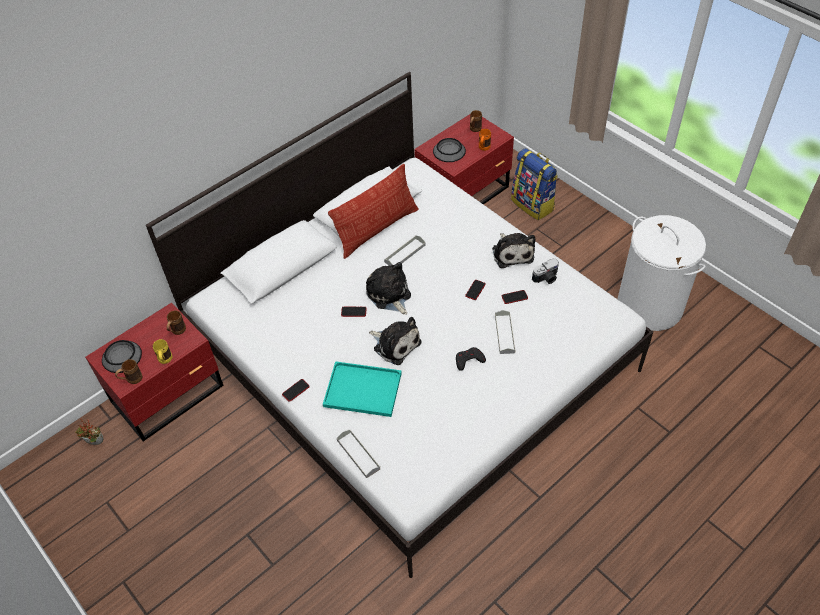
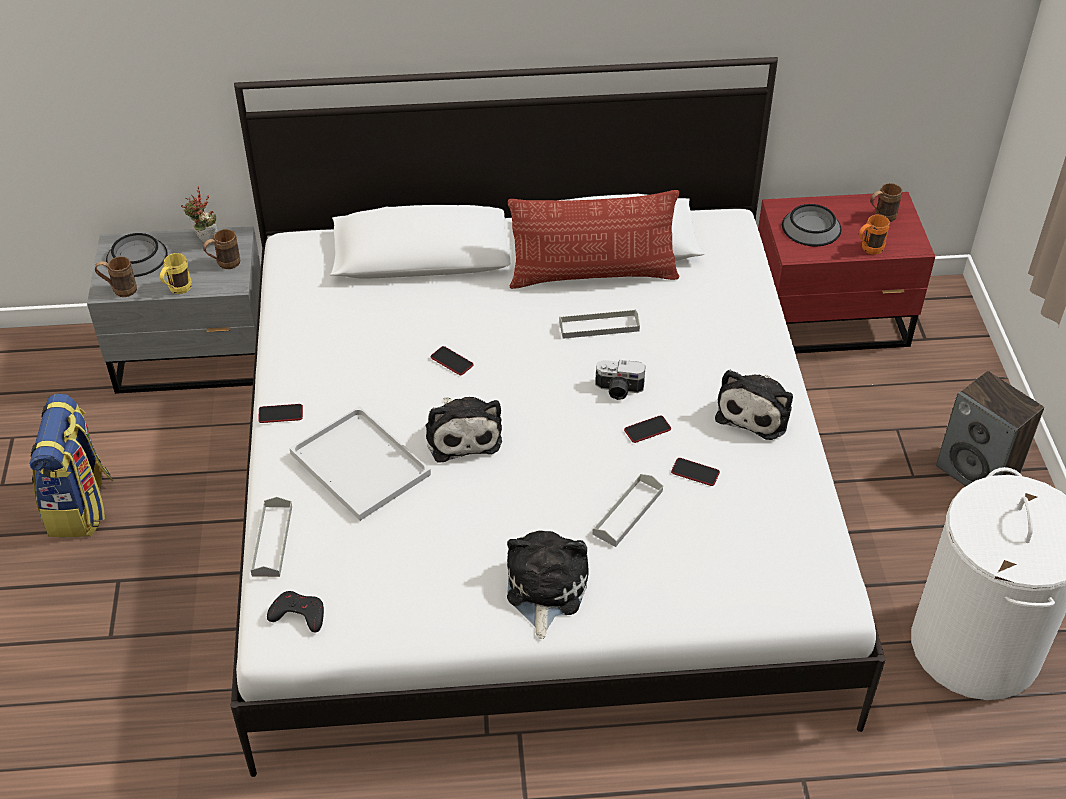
camera: 35 degrees right, 5 degrees down
(95, 444) = (64, 363): potted plant -> potted plant (204, 241)
(170, 394) = (196, 357): red nightstand -> grey nightstand
(361, 390) = (357, 463): turquoise tray -> white tray
(389, 295) = (521, 368): plush toy -> plush toy (544, 590)
(469, 360) = (540, 515): black game controller -> black game controller (298, 614)
(533, 204) = (925, 392): backpack -> backpack (80, 506)
(546, 278) = (772, 475): camera -> camera (618, 390)
(585, 229) = (978, 472): none -> speaker

